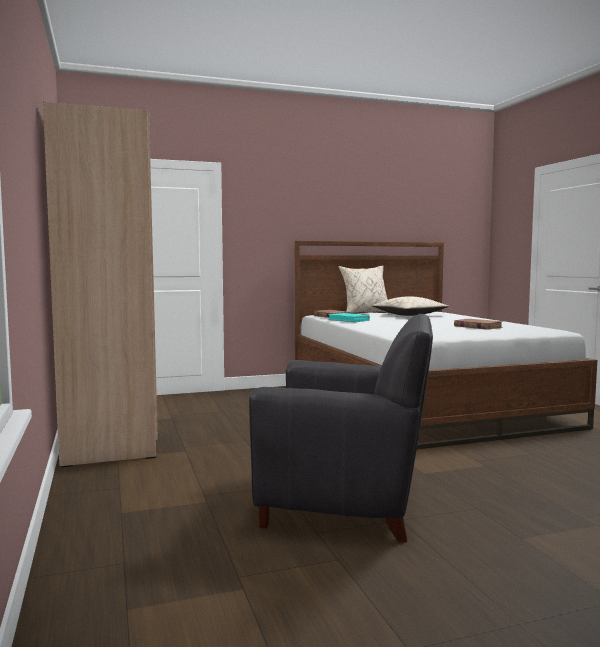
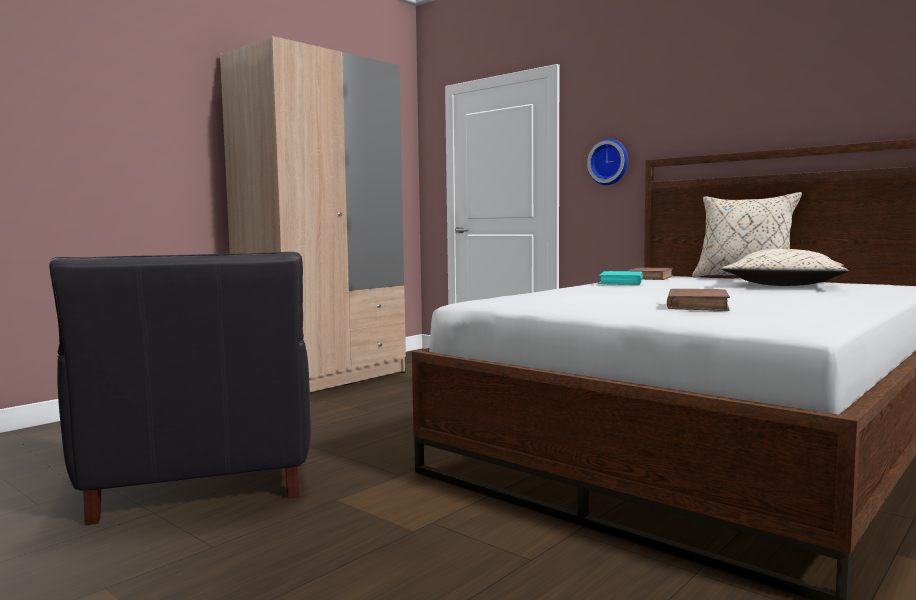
camera: 60 degrees right, 0 degrees up
(264, 239) = (609, 162): none -> wall clock

